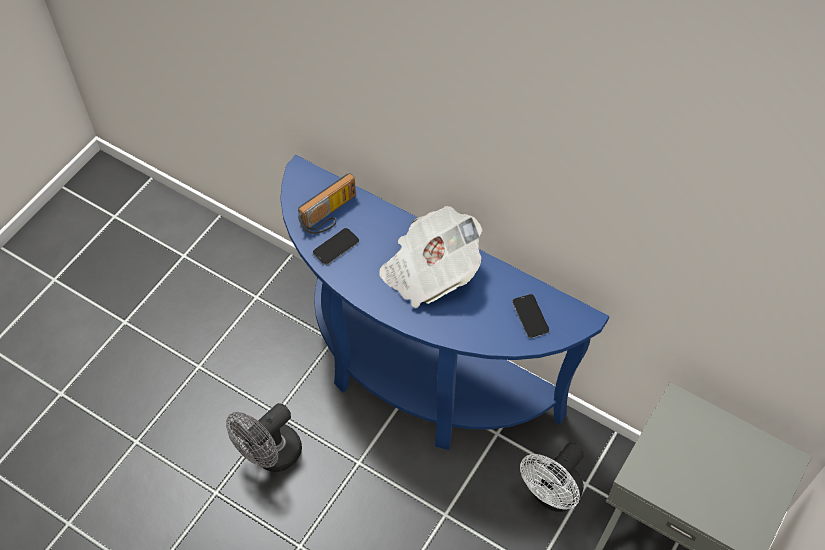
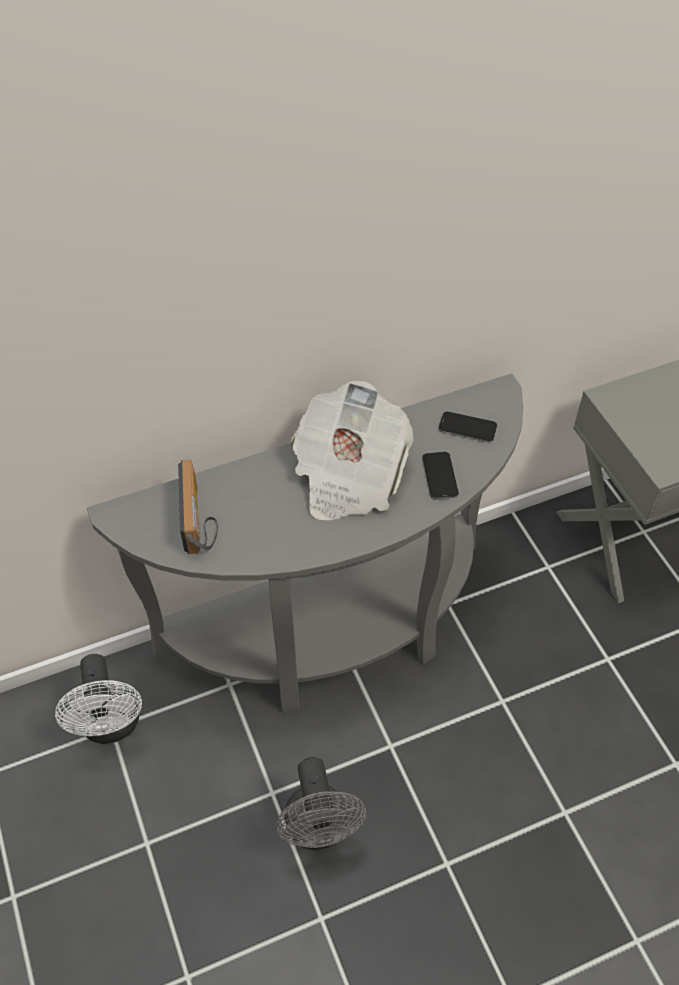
camera: 55 degrees left, 5 degrees down
(336, 247) = (246, 538): phone -> phone (440, 476)
(417, 377) = (335, 633): blue console table -> grey console table
(551, 495) = (541, 600): white fan -> white fan (111, 726)

